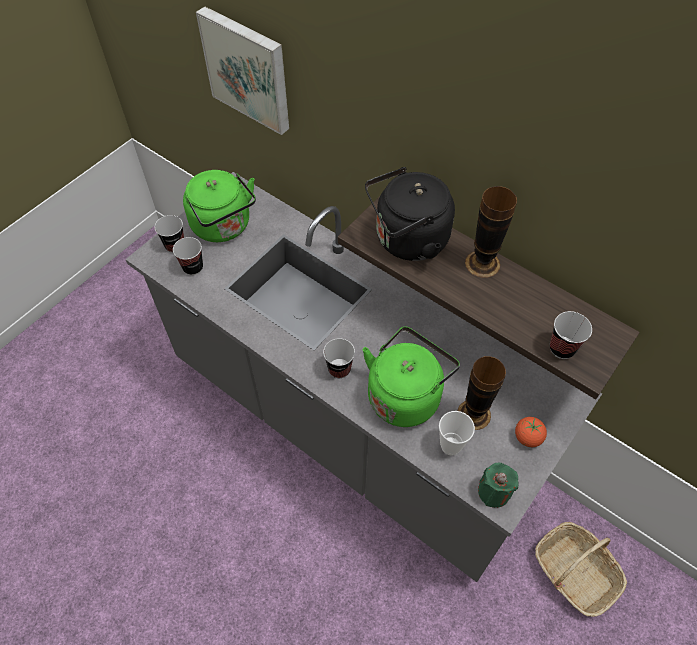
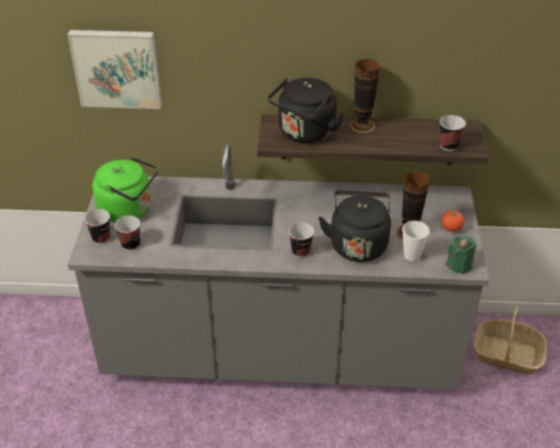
camera: 35 degrees left, 15 degrees down
(405, 394) = (357, 243): green kettle -> black kettle

